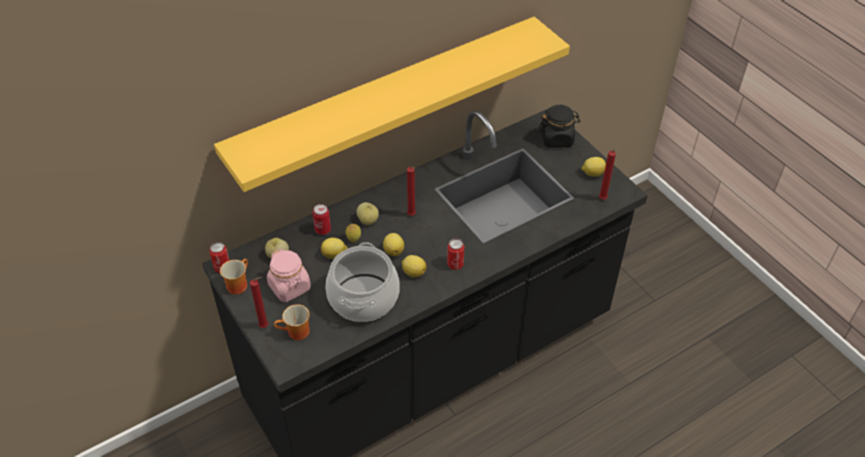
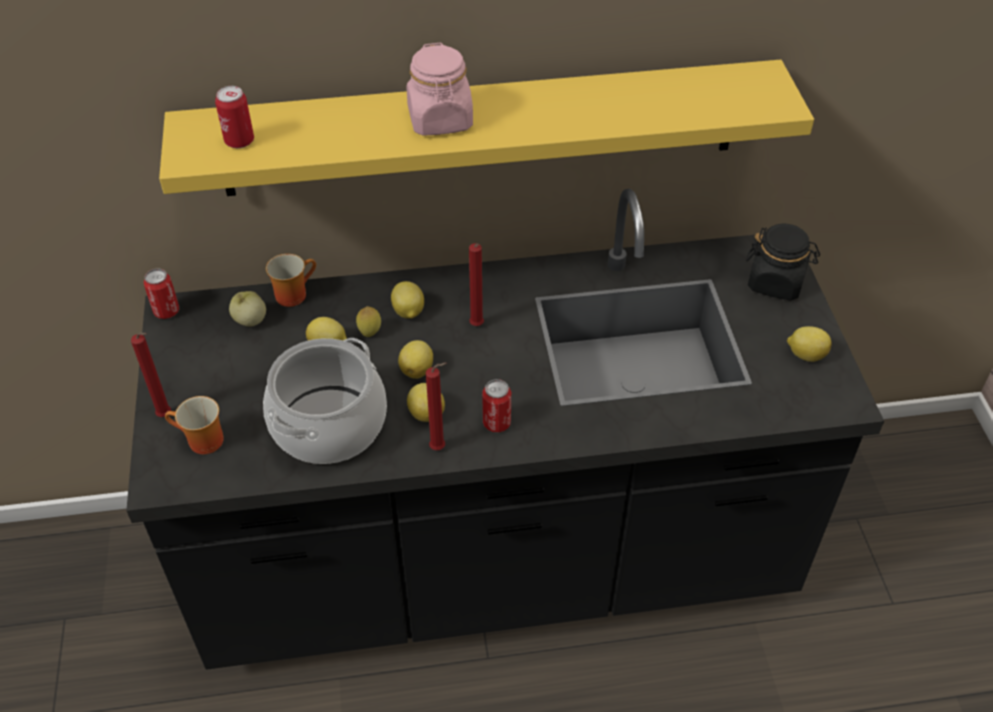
camera: 25 degrees right, 0 degrees up
(237, 284) = (170, 341): mug -> mug (293, 293)
(290, 287) = (237, 371): pink jar -> pink jar (440, 120)
(323, 230) = (335, 304): can -> can (239, 141)
(368, 220) = (408, 312): apple -> lemon
(604, 198) = (803, 401): red candle -> red candle (440, 448)

